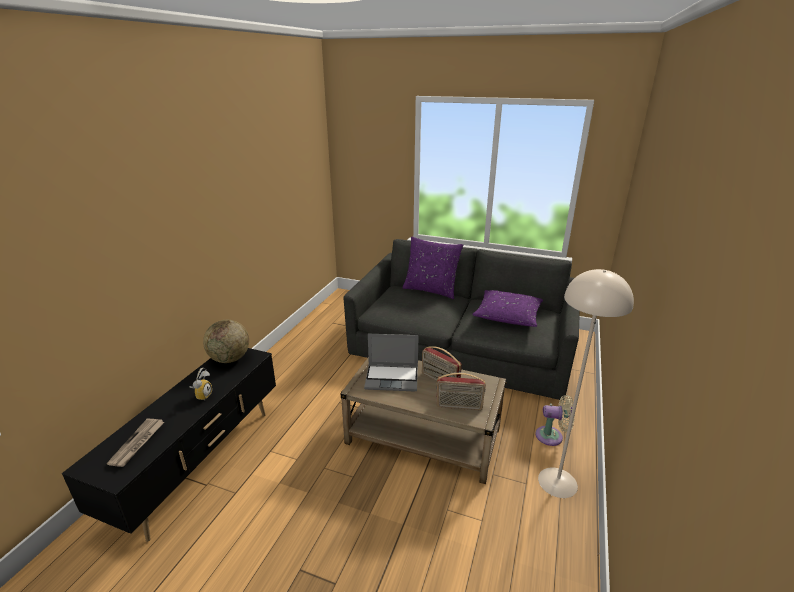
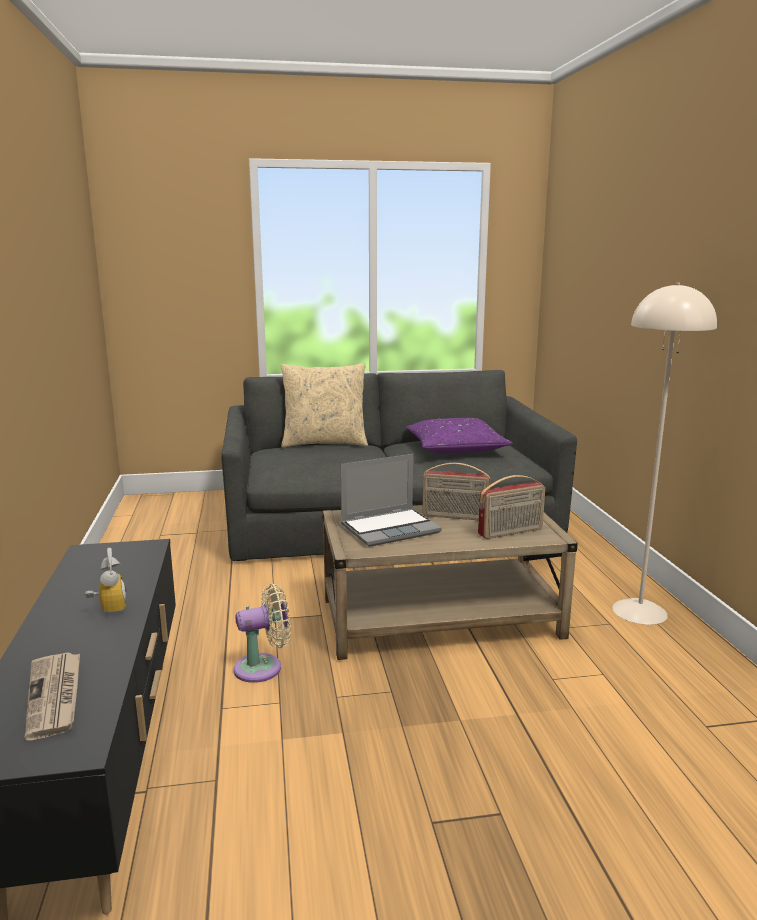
camera: 30 degrees left, 10 degrees down
(230, 359) = (100, 560): globe -> none
(431, 290) = (324, 443): purple pillow -> beige pillow
(552, 436) = (588, 574): beige fan -> beige fan (263, 667)

